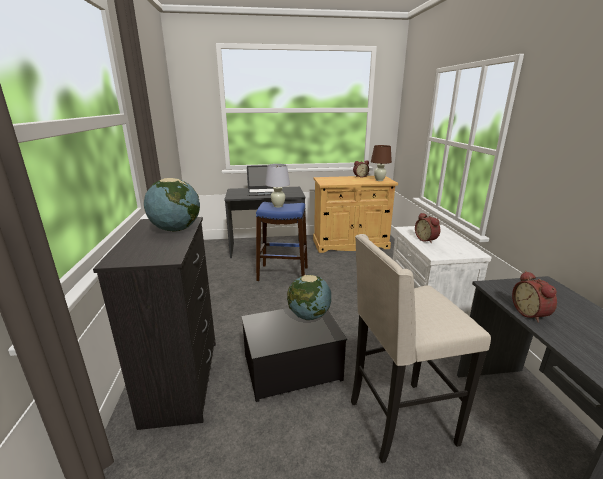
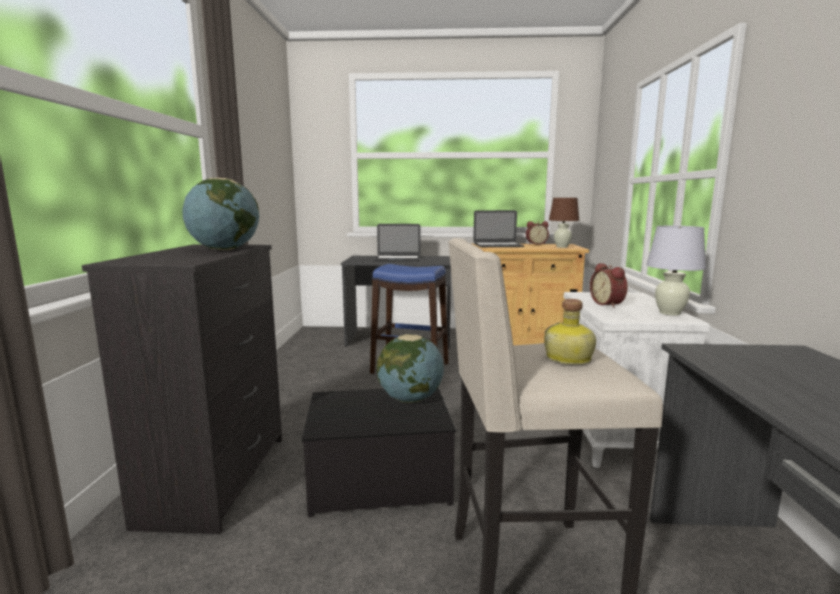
camera: 10 degrees right, 10 degrees down
(278, 206) = (405, 267): white table lamp -> white table lamp (669, 313)
(335, 179) = (498, 245): none -> laptop
(432, 308) = (568, 359): none -> bottle
(531, 313) = (751, 381): alarm clock -> none

